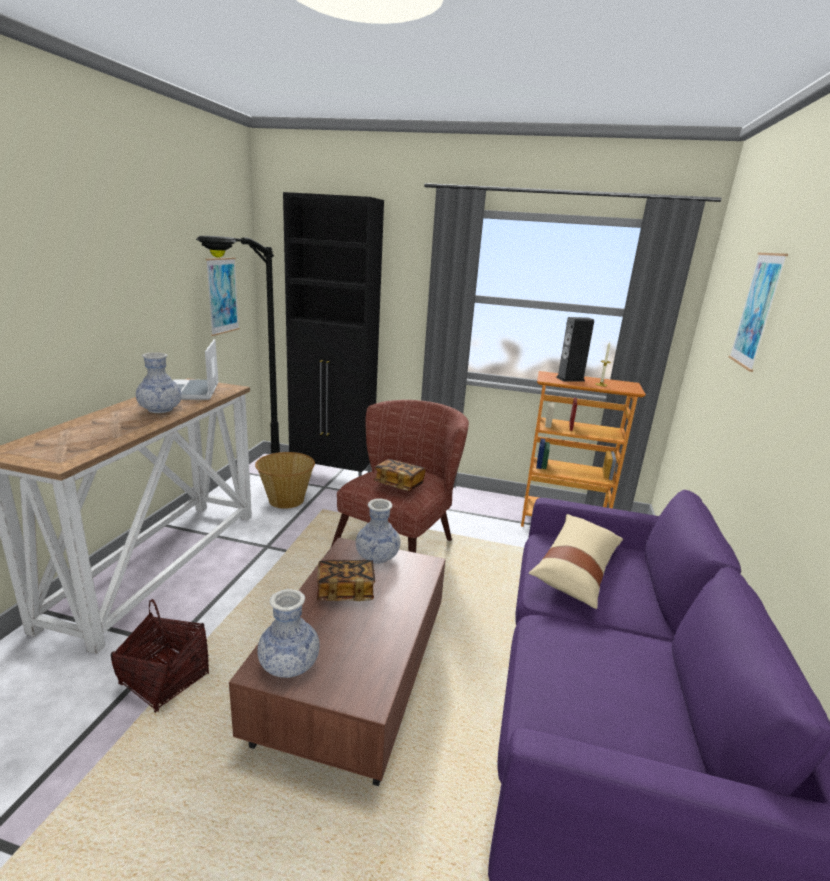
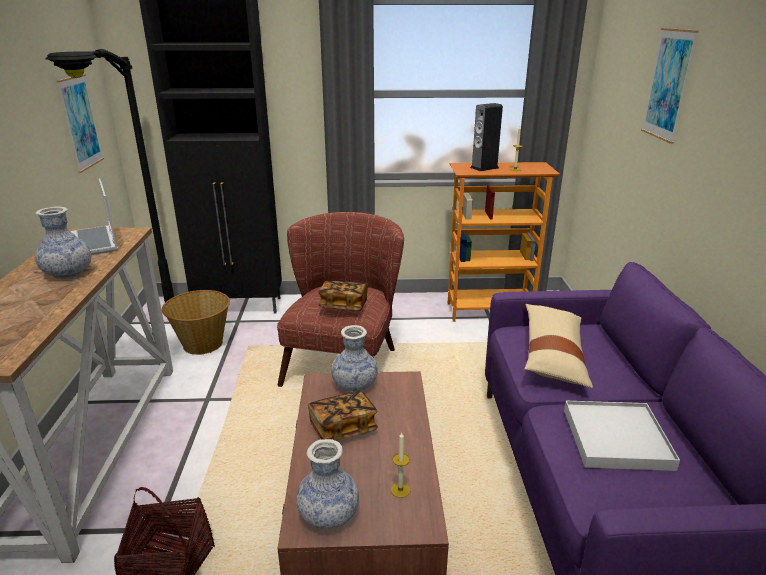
camera: 15 degrees left, 5 degrees up
(366, 661) = (400, 490): none -> candle
(599, 666) = (616, 438): none -> white tray

